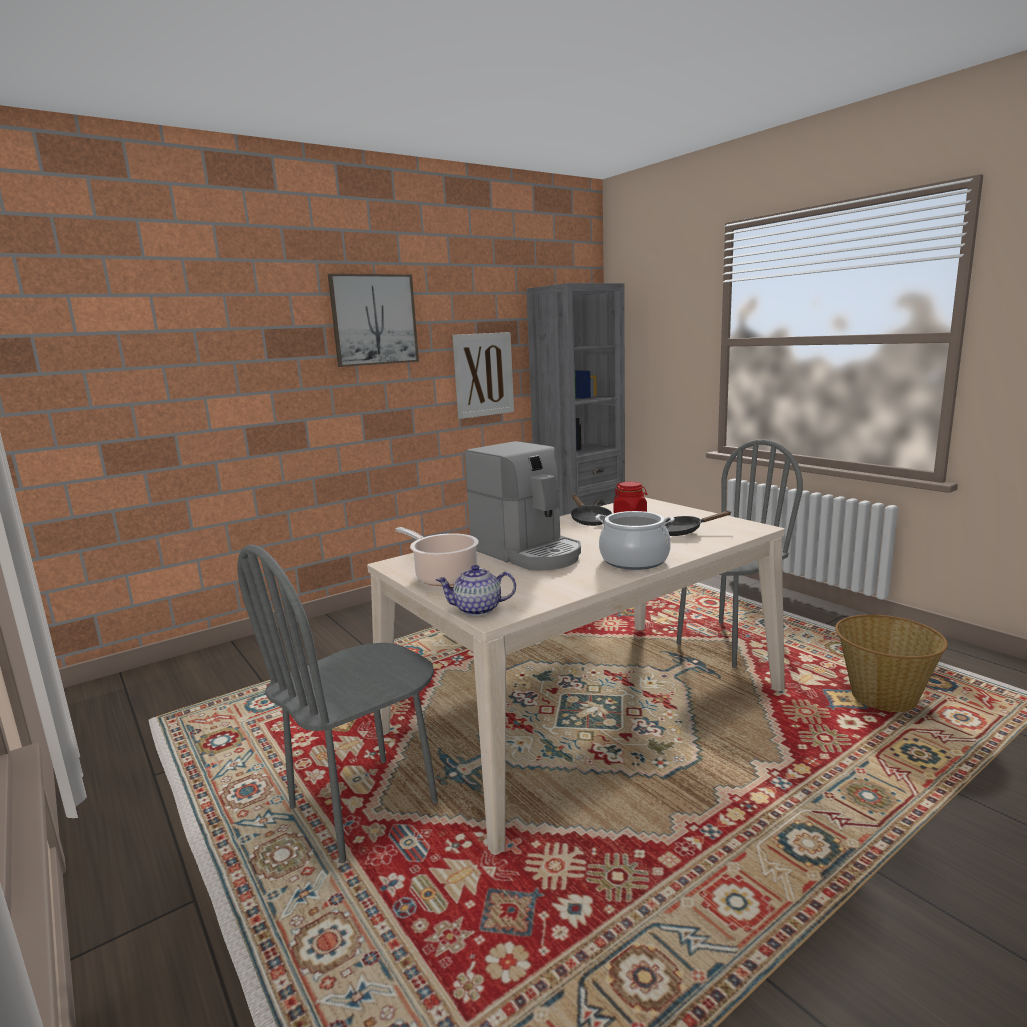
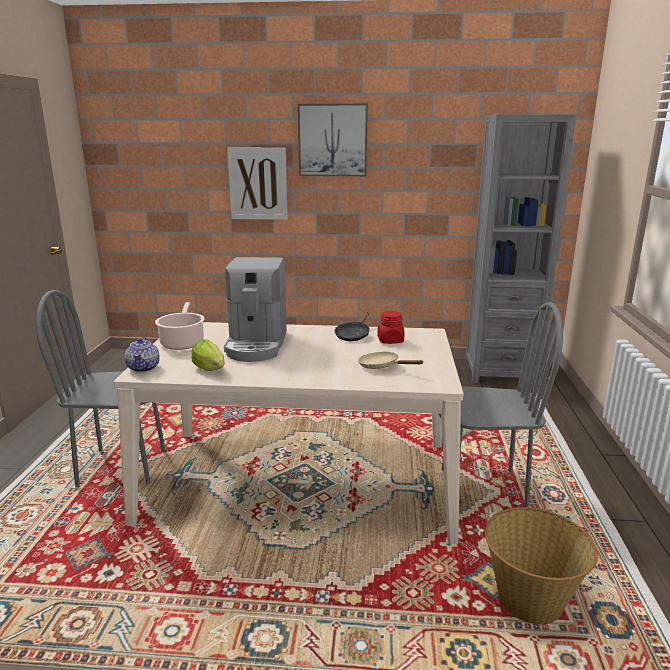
camera: 40 degrees right, 5 degrees up
(478, 609) = (144, 368): teapot -> teapot turned 135 degrees counterclockwise
(483, 375) = (431, 192): picture -> picture (258, 184)
(556, 584) = (211, 370): none -> lettuce
(634, 561) = (290, 374): cooking pot -> none
(683, 532) = (382, 366): black frying pan -> beige frying pan

